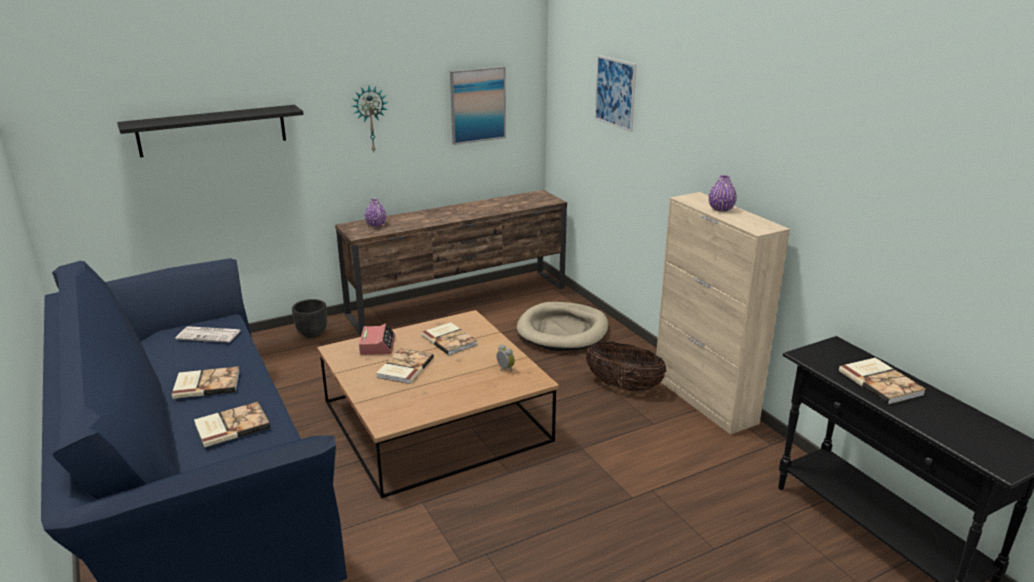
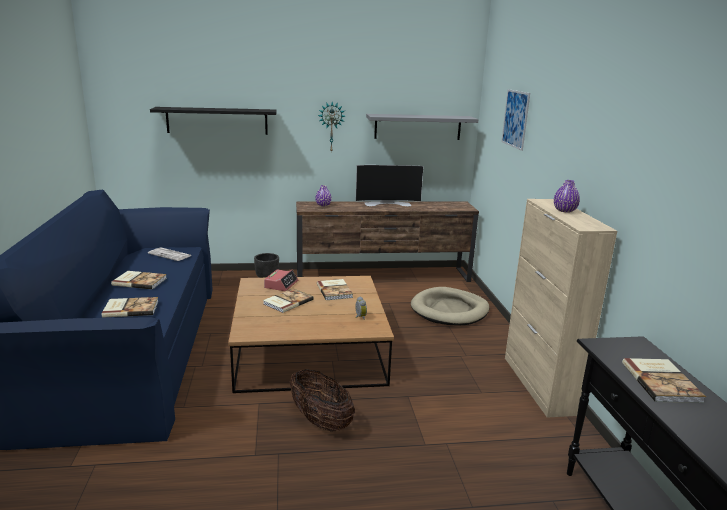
camera: 20 degrees right, 5 degrees down
(454, 208) = (387, 203): none -> television
(477, 105) = (418, 127): picture -> grey shelf
(623, 386) = (473, 359): basket -> basket (320, 421)

